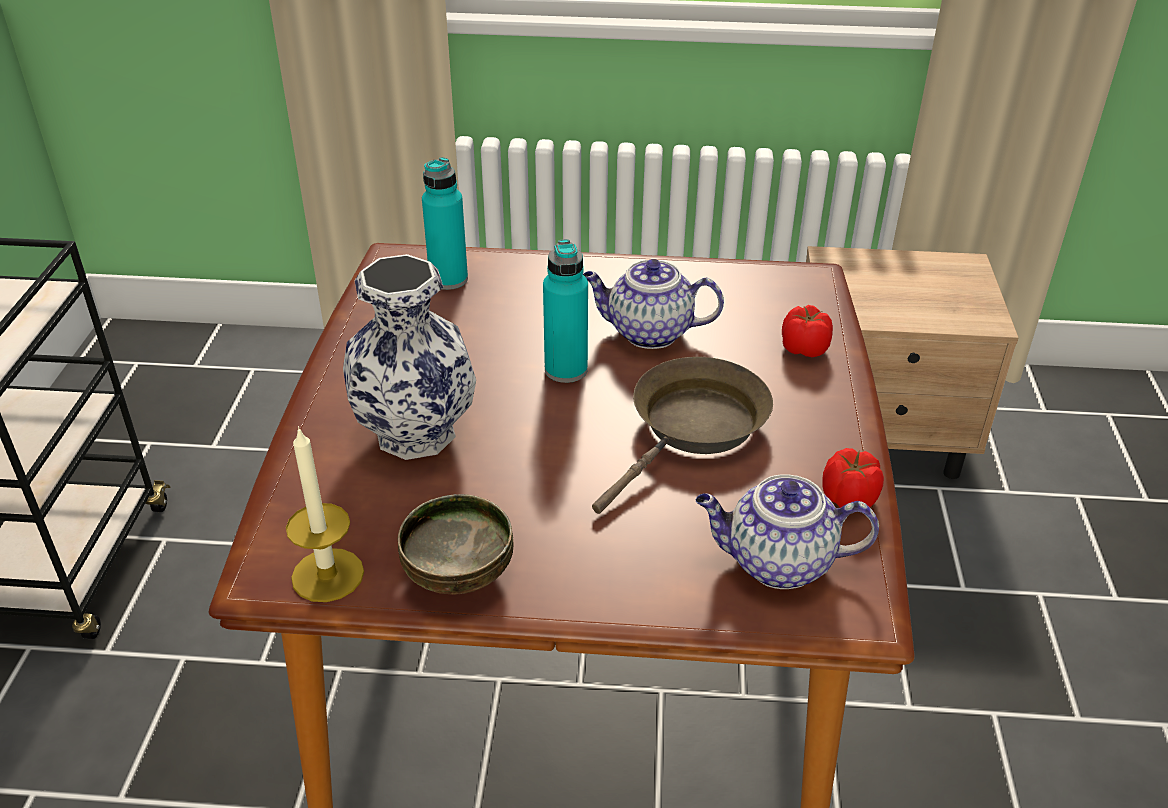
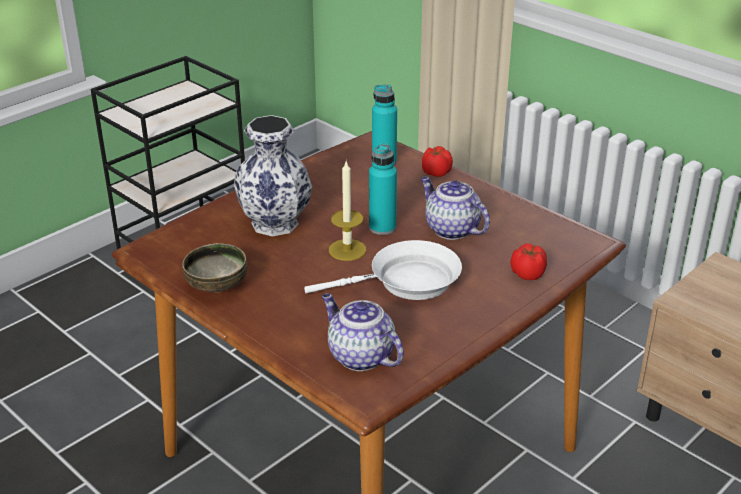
camera: 40 degrees right, 5 degrees down
(327, 575) = (167, 261): candle -> candle (347, 250)
(694, 429) = (407, 282): brown frying pan -> white frying pan
(848, 499) = (439, 350): tomato -> tomato (435, 173)

